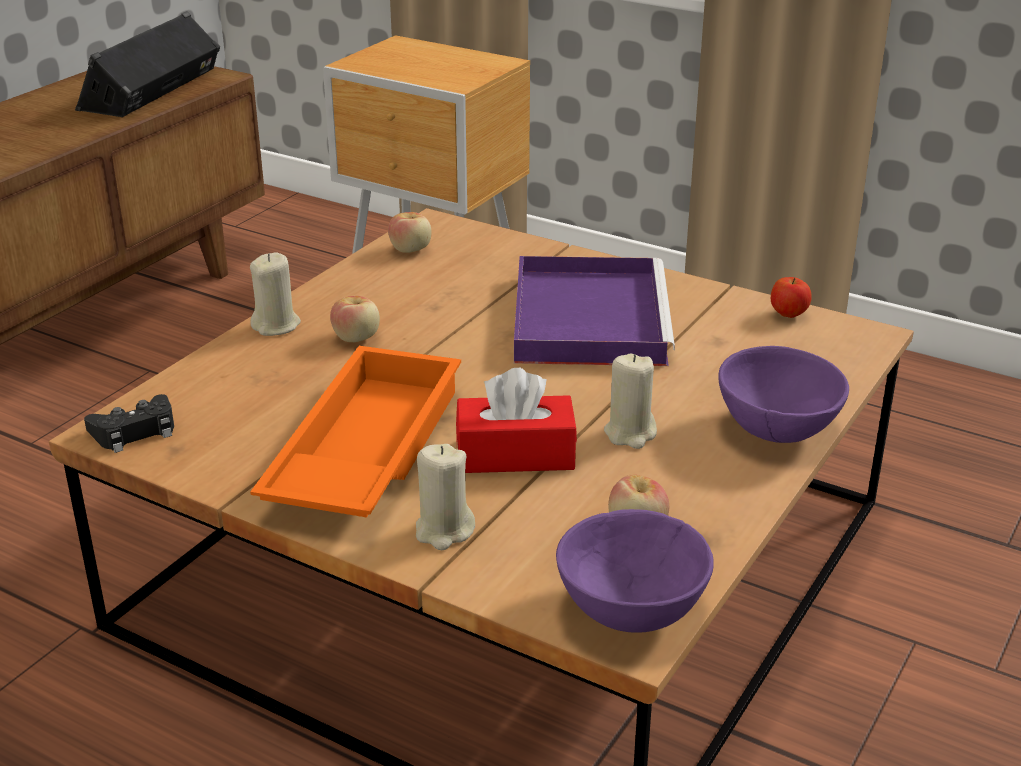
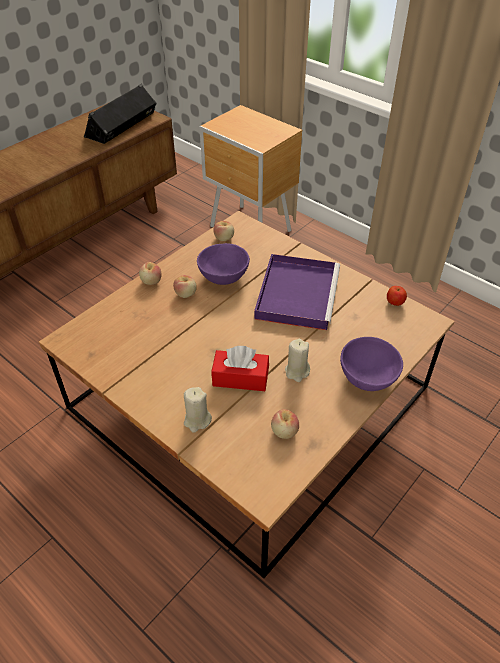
camera: 10 degrees right, 15 degrees up
(135, 431) = (76, 341): black game controller -> none
(276, 325) = (151, 281): beige candle -> apple
(363, 450) = (172, 366): orange tray -> none
(628, 610) = (267, 481): purple bowl -> purple bowl (223, 277)

